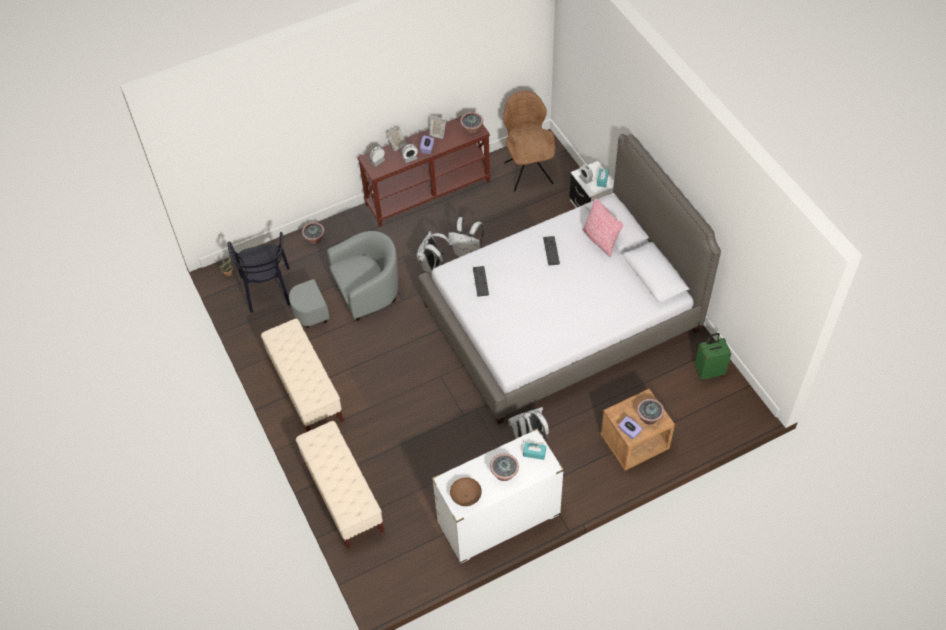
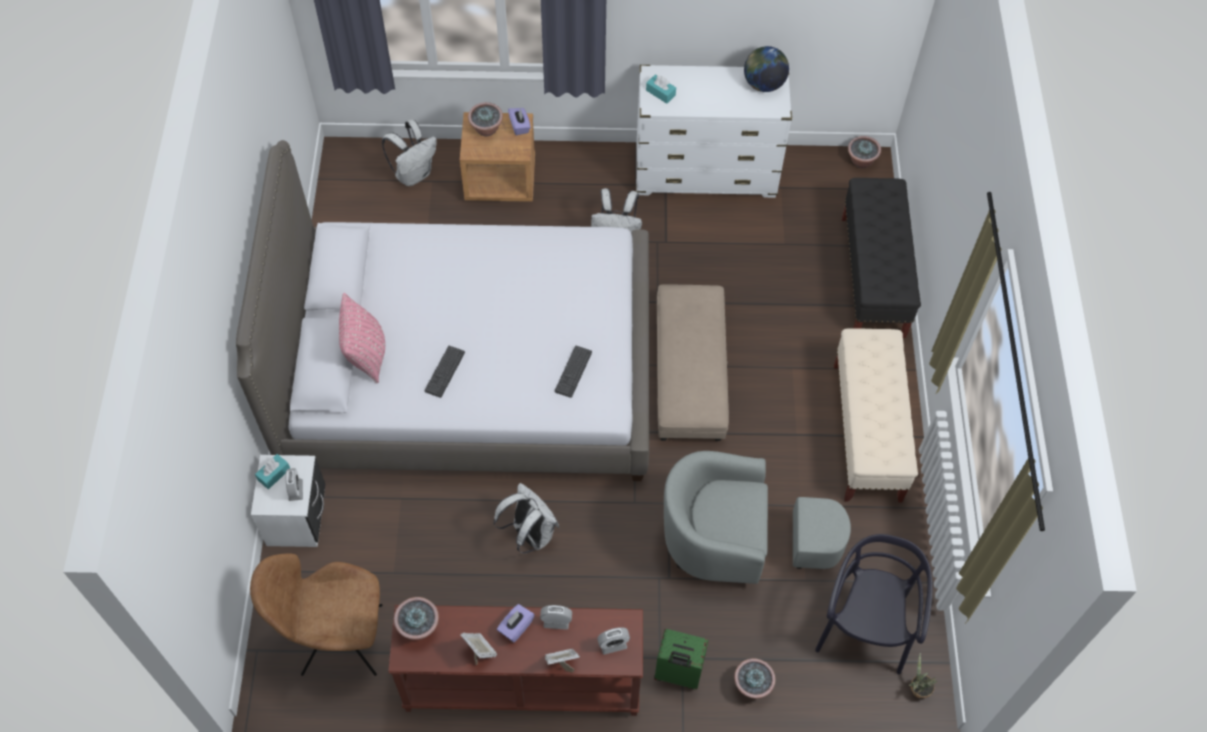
camera: 155 degrees left, 5 degrees up
(343, 496) = (873, 277): beige bench -> black bench
(430, 375) = (689, 373): none -> beige ottoman
(432, 266) = (594, 538): white backpack -> white backpack (414, 174)
(466, 497) = (763, 84): brown bowl -> globe
(504, 474) = (707, 87): potted plant -> potted plant (861, 161)
(528, 171) = (338, 639): brown chair -> brown chair turned 75 degrees clockwise
(709, 371) = (348, 214): green suitcase -> green suitcase (677, 673)

